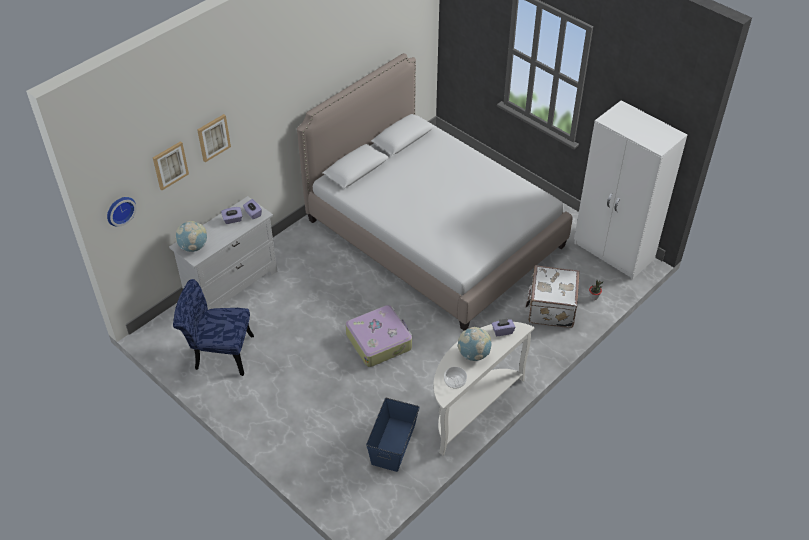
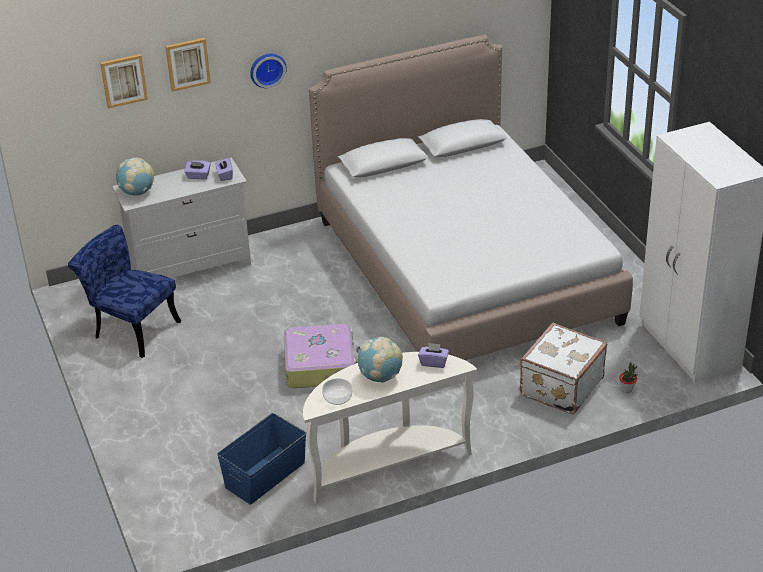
camera: 25 degrees right, 10 degrees down
(119, 210) = (50, 115): wall clock -> wall clock (267, 69)

